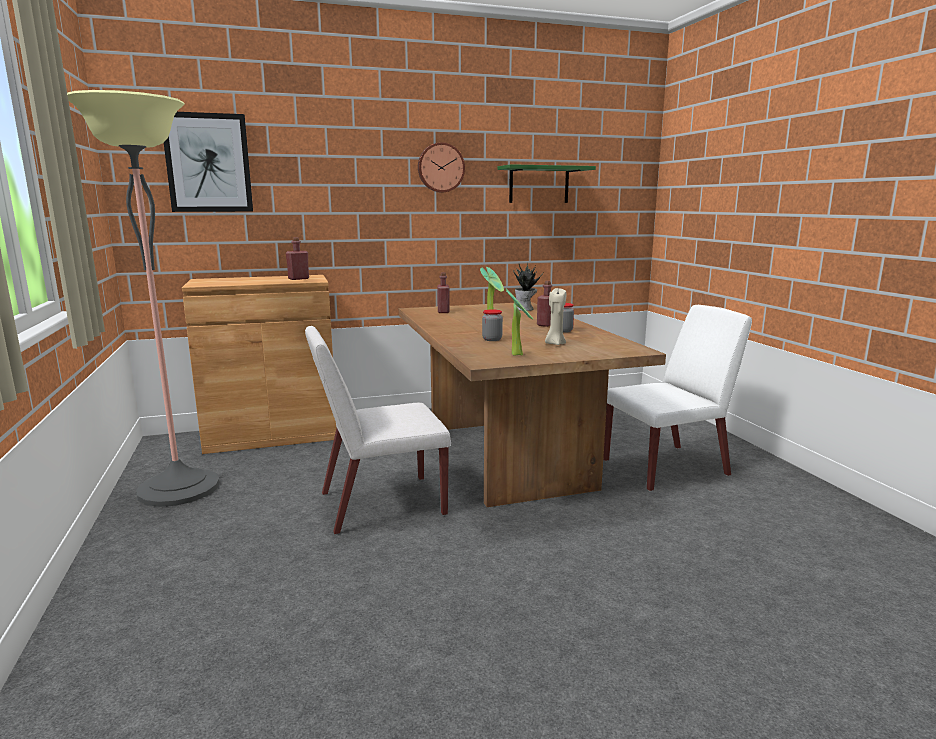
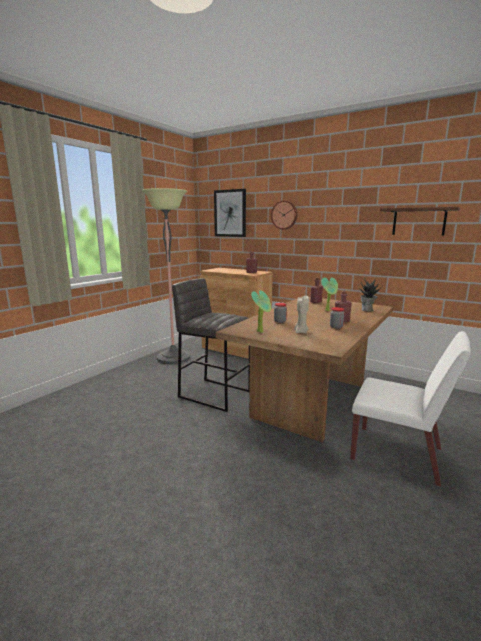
camera: 50 degrees right, 0 degrees up
(380, 504) = (214, 393): white chair -> grey stool
(440, 167) = (344, 211): wall clock -> wall clock (284, 215)
(539, 185) = (419, 221): green shelf -> brown shelf

